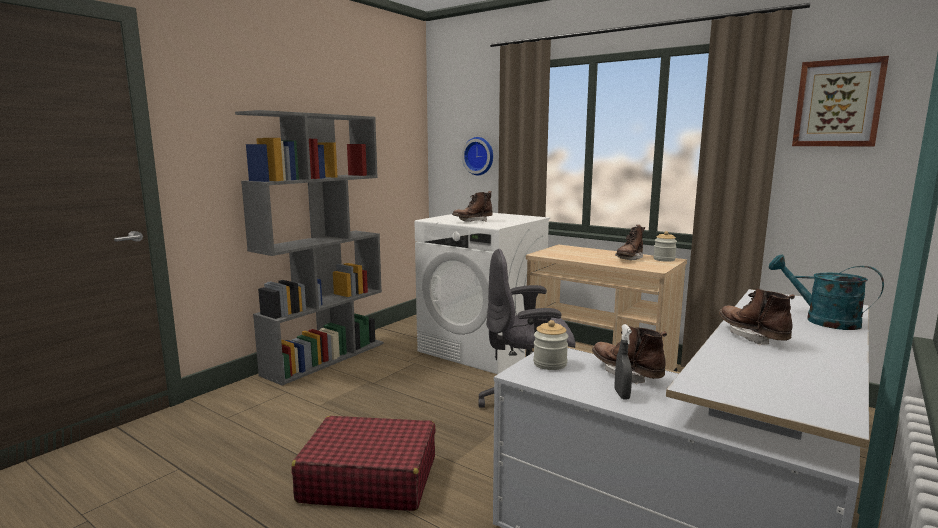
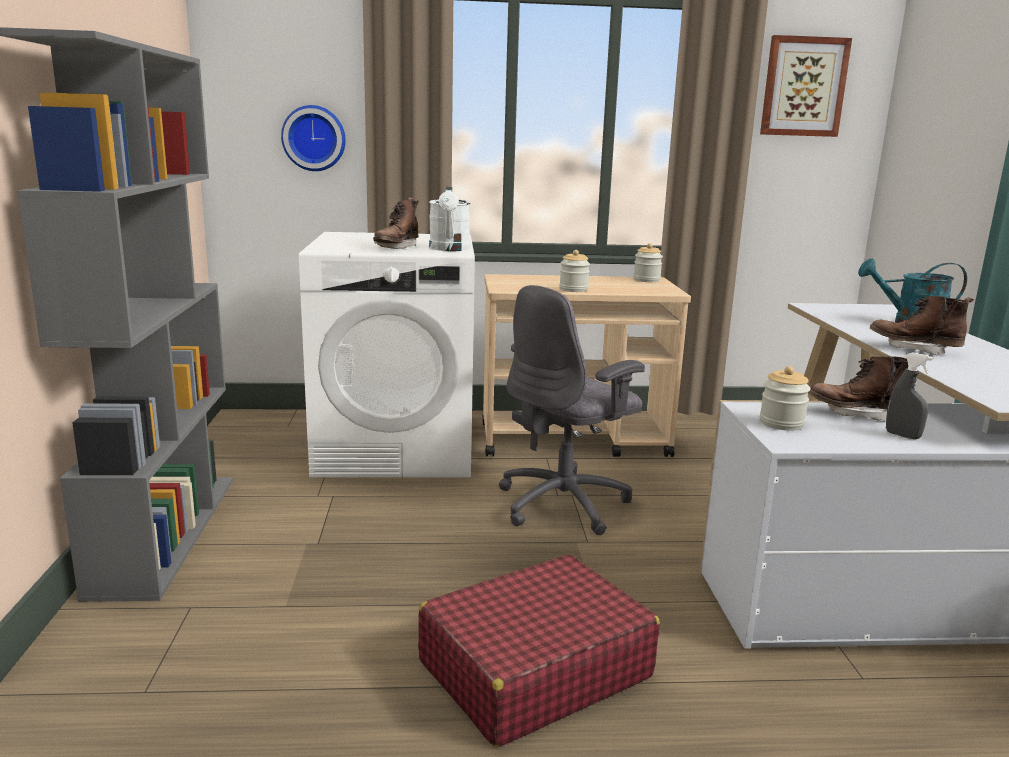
camera: 40 degrees left, 5 degrees up
(500, 224) = (450, 249): none -> white watering can
(586, 259) = (573, 289): none -> jar
(629, 259) = (613, 283): brown boot -> none

